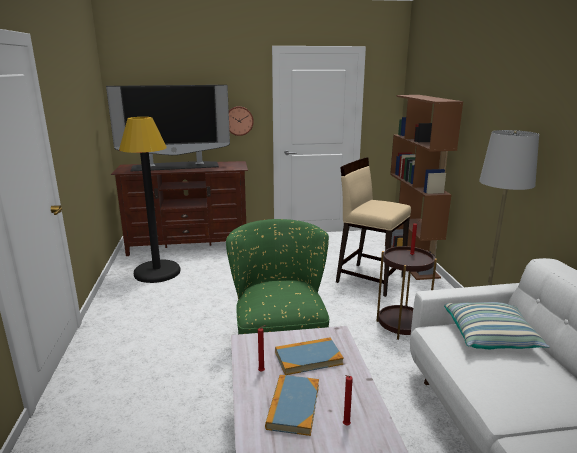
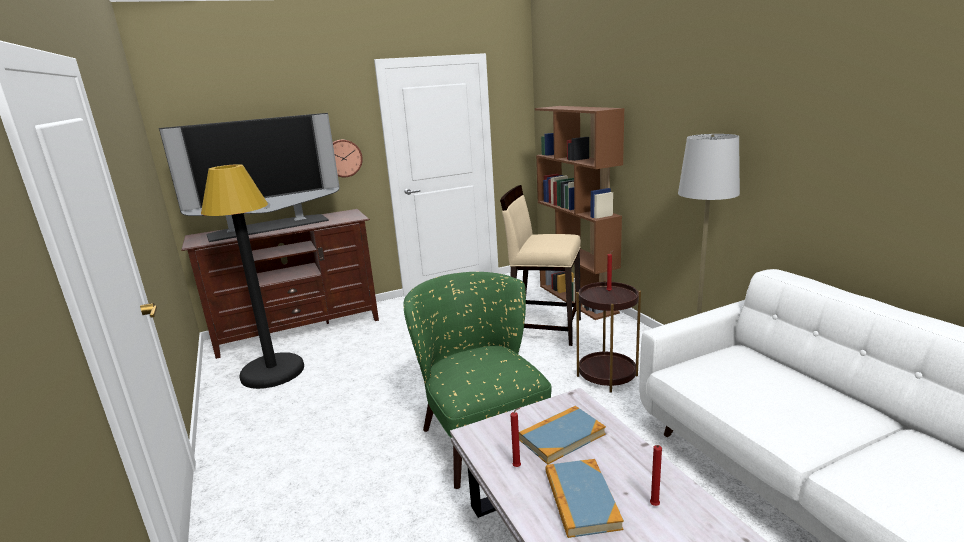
camera: 15 degrees left, 0 degrees up
(490, 337) = (736, 366): pillow -> none

